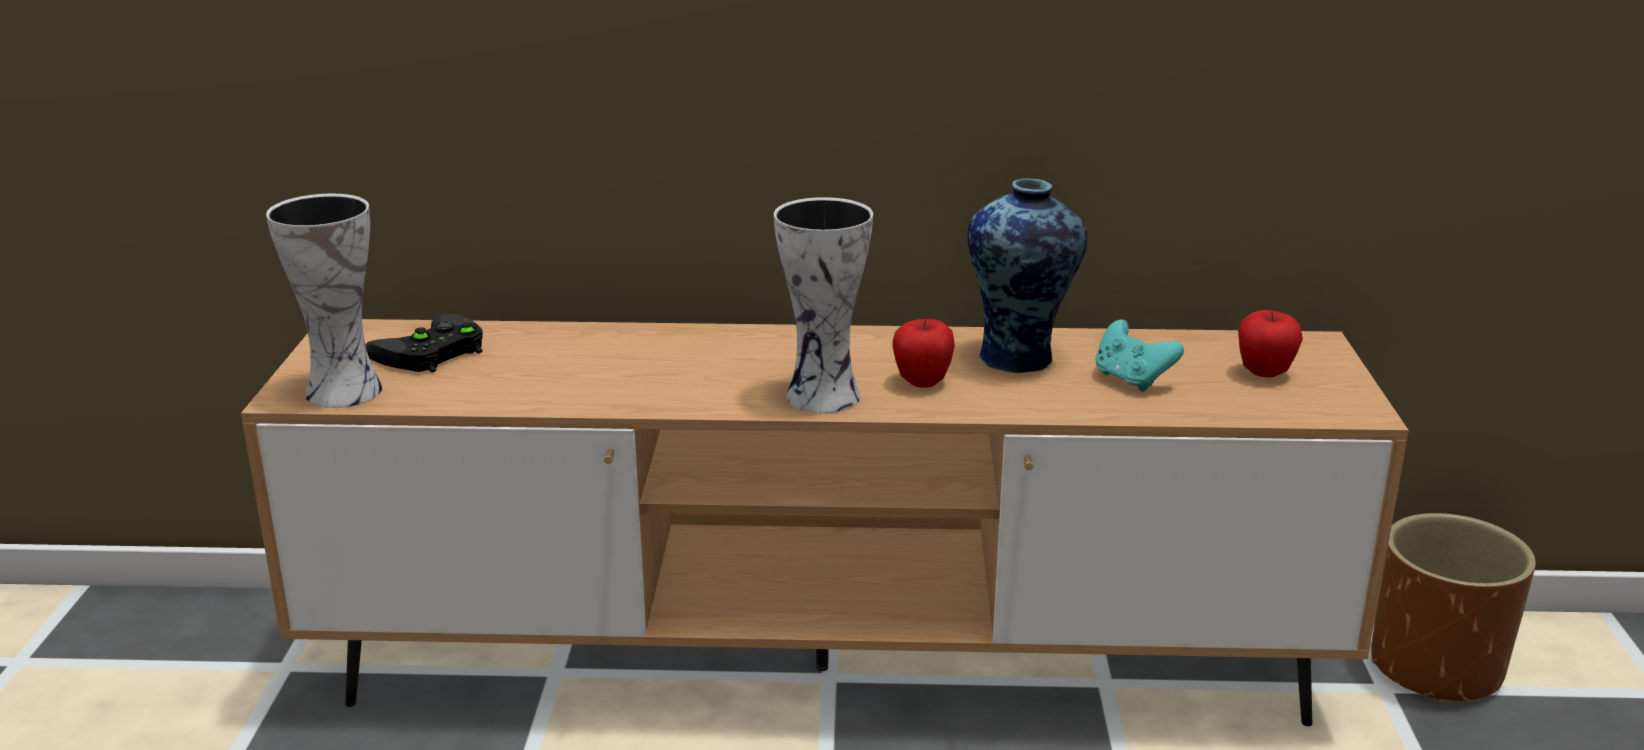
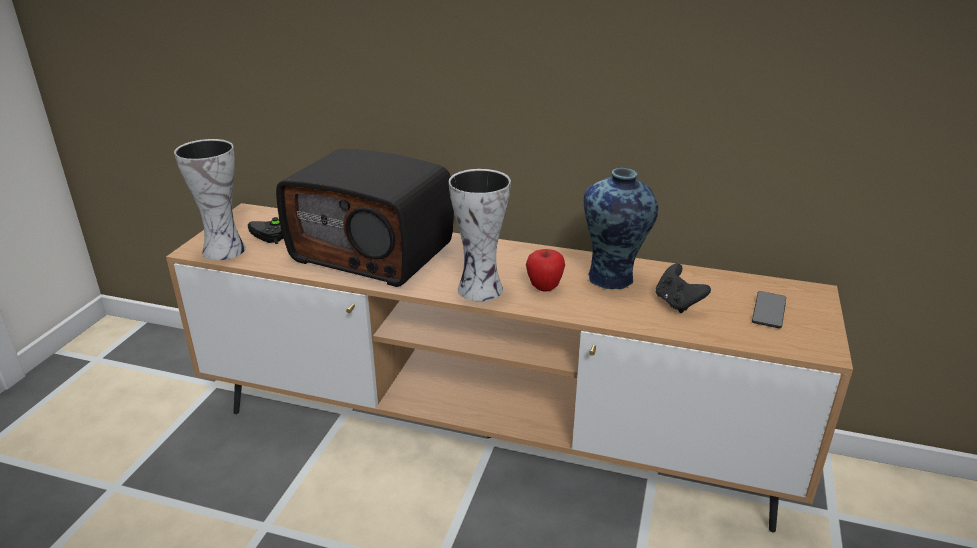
camera: 15 degrees right, 5 degrees up
(614, 365) = (374, 252): none -> radio
(1131, 380) = (677, 303): turquoise game controller -> black game controller
(1264, 373) = (769, 311): apple -> phone
(1436, 669) = (873, 507): brown planter -> none

